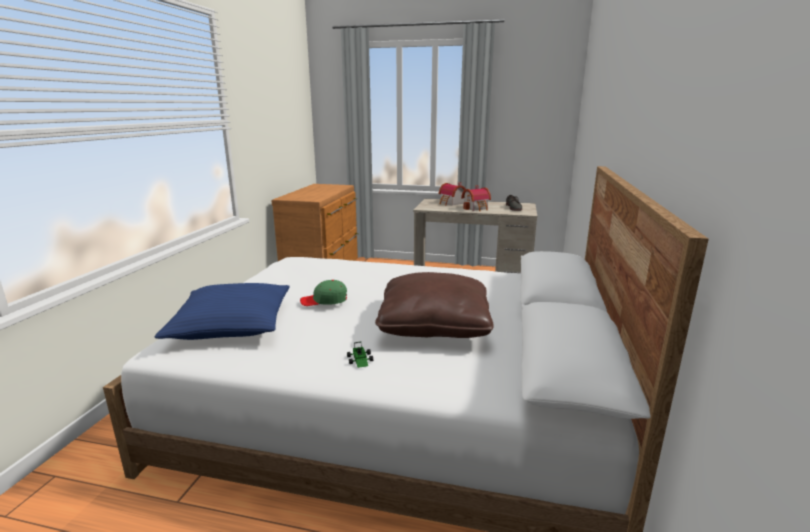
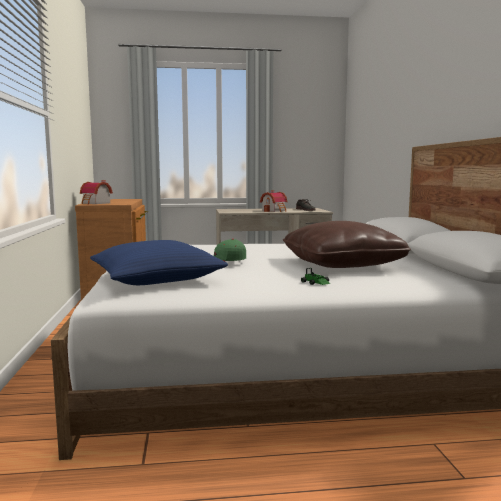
camera: 20 degrees left, 10 degrees down
(451, 203) = (247, 209): toy house -> toy house (95, 203)

